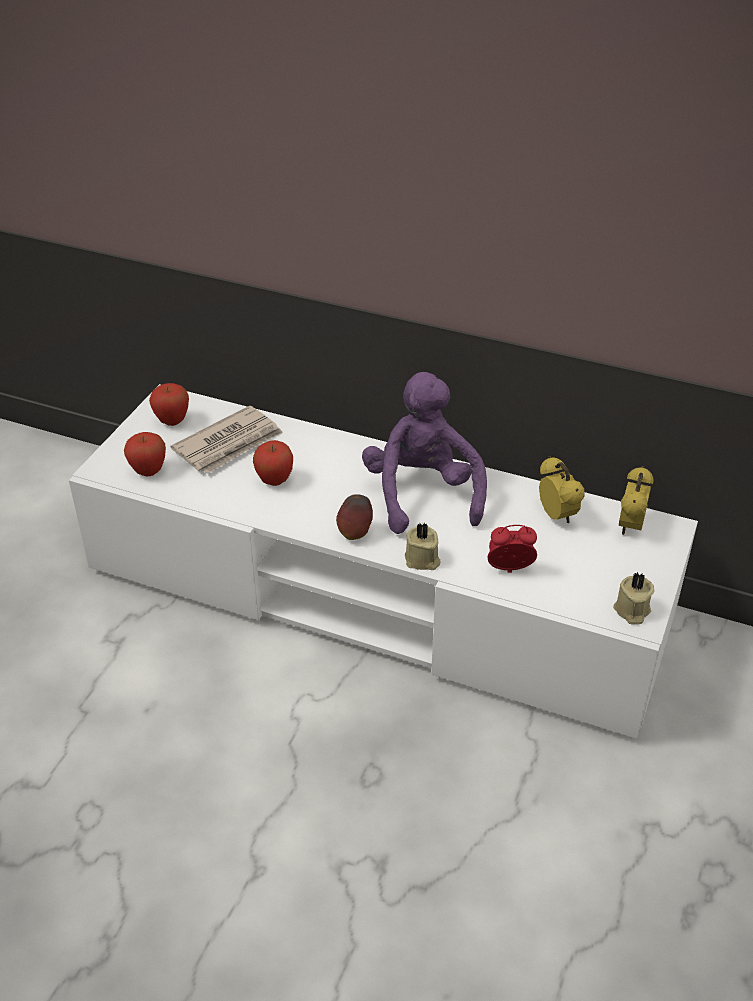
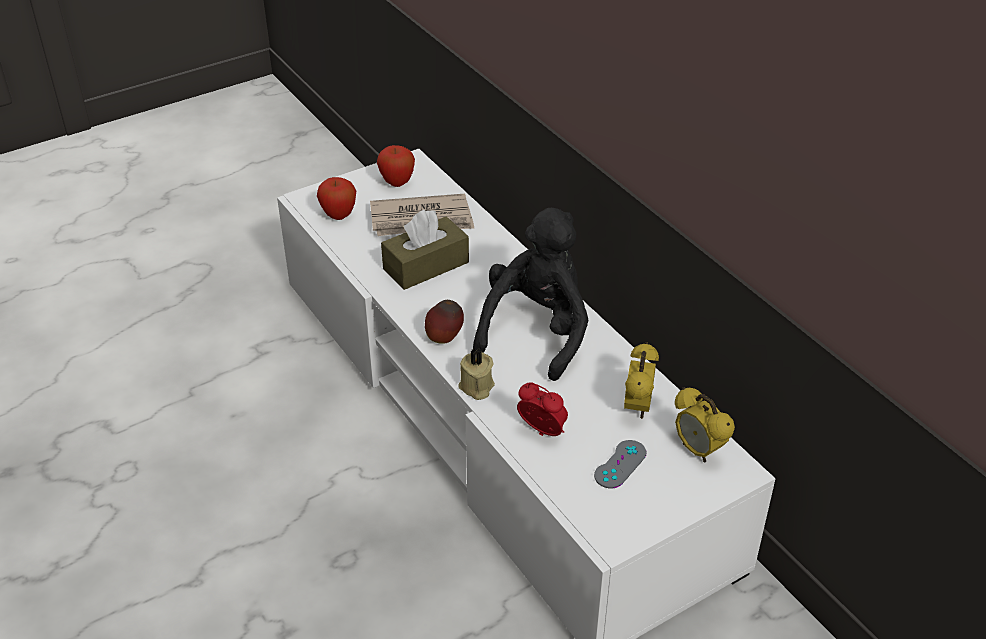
camera: 35 degrees right, 0 degrees up
(274, 481) = (426, 266): apple -> brown tissue box
(422, 494) = (536, 331): purple plush toy -> black plush toy
(589, 565) = (620, 464): none -> grey game controller
(630, 527) = (698, 450): alarm clock -> alarm clock turned 90 degrees counterclockwise
(631, 611) = (615, 525): beige candle -> none

